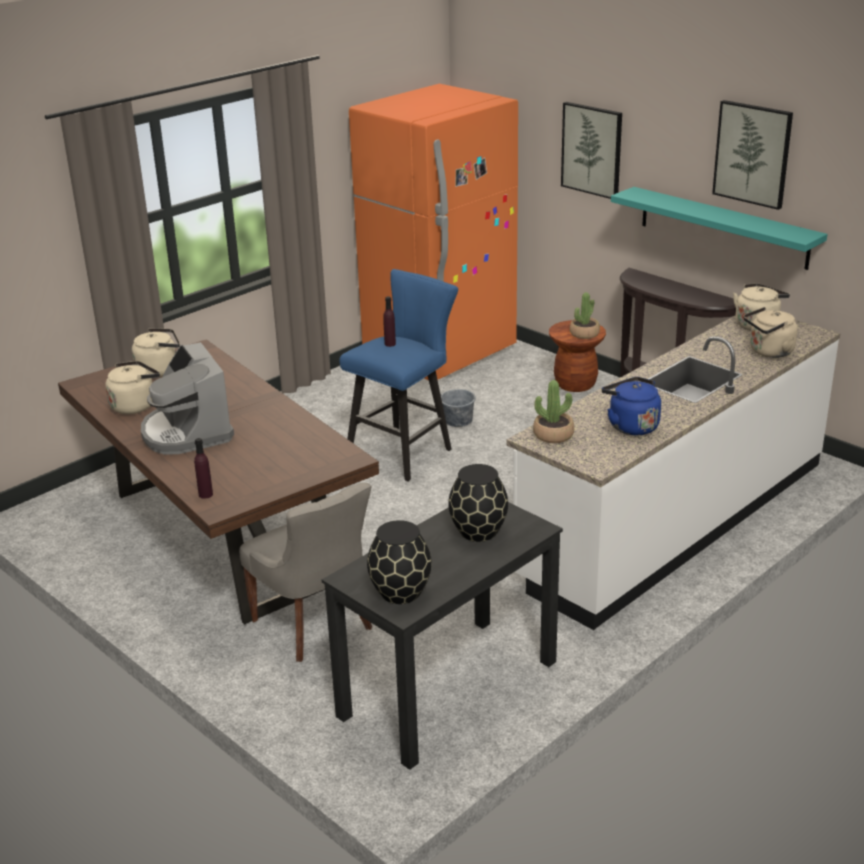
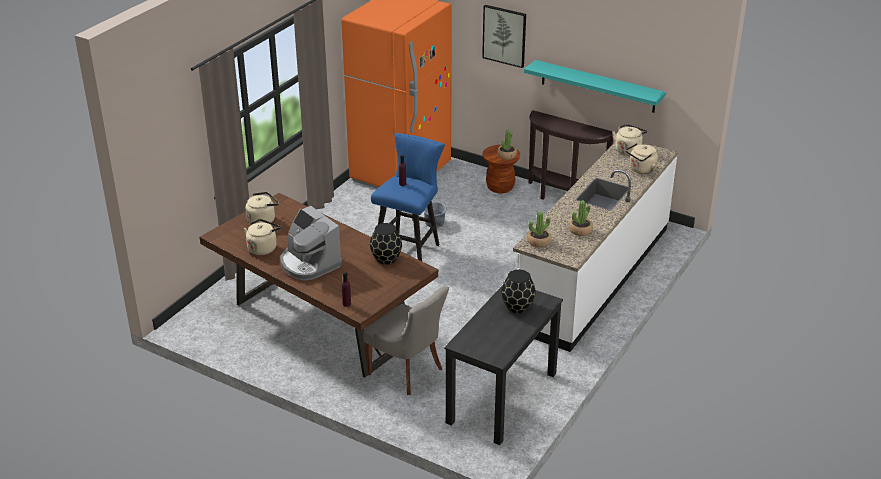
camera: 15 degrees left, 5 degrees up
(400, 592) = (491, 348): black vase -> black vase (386, 258)
(630, 426) = (580, 230): blue kettle -> potted plant
(752, 154) = (616, 43): picture -> none

